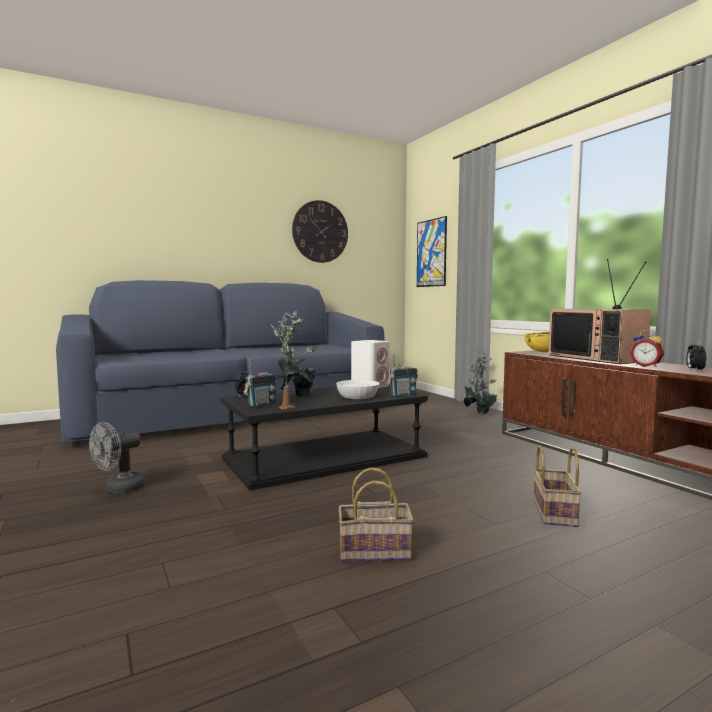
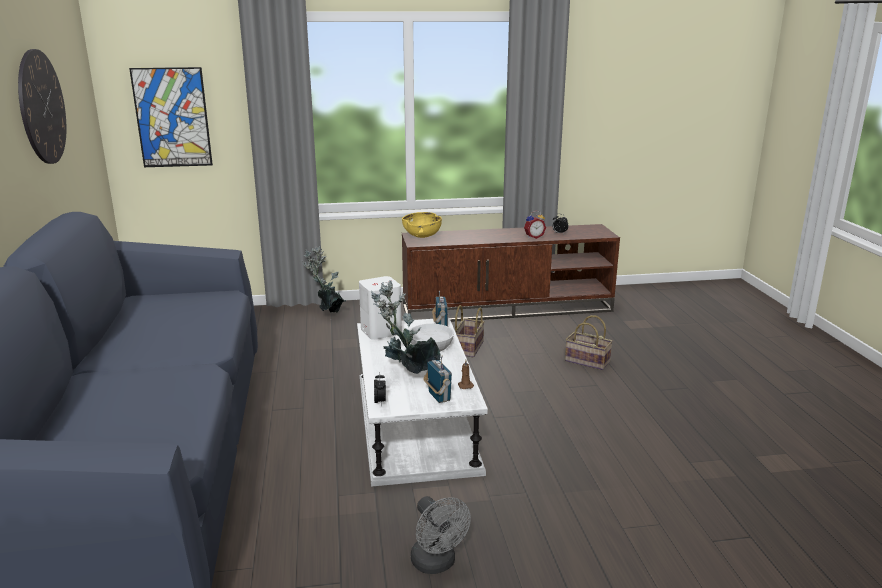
camera: 70 degrees left, 15 degrees up
(325, 457) = (414, 421): black coffee table -> white coffee table
(376, 551) = (624, 434): basket -> basket (468, 347)
(597, 358) = (481, 235): television -> none

